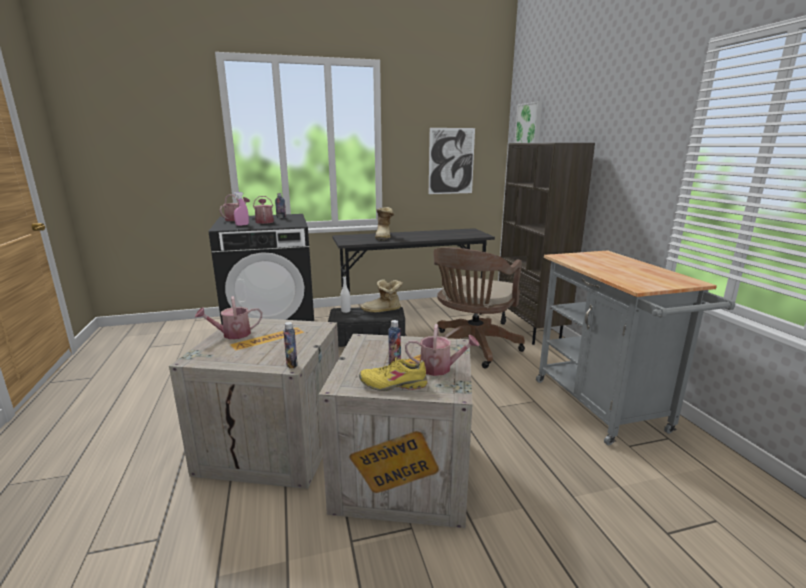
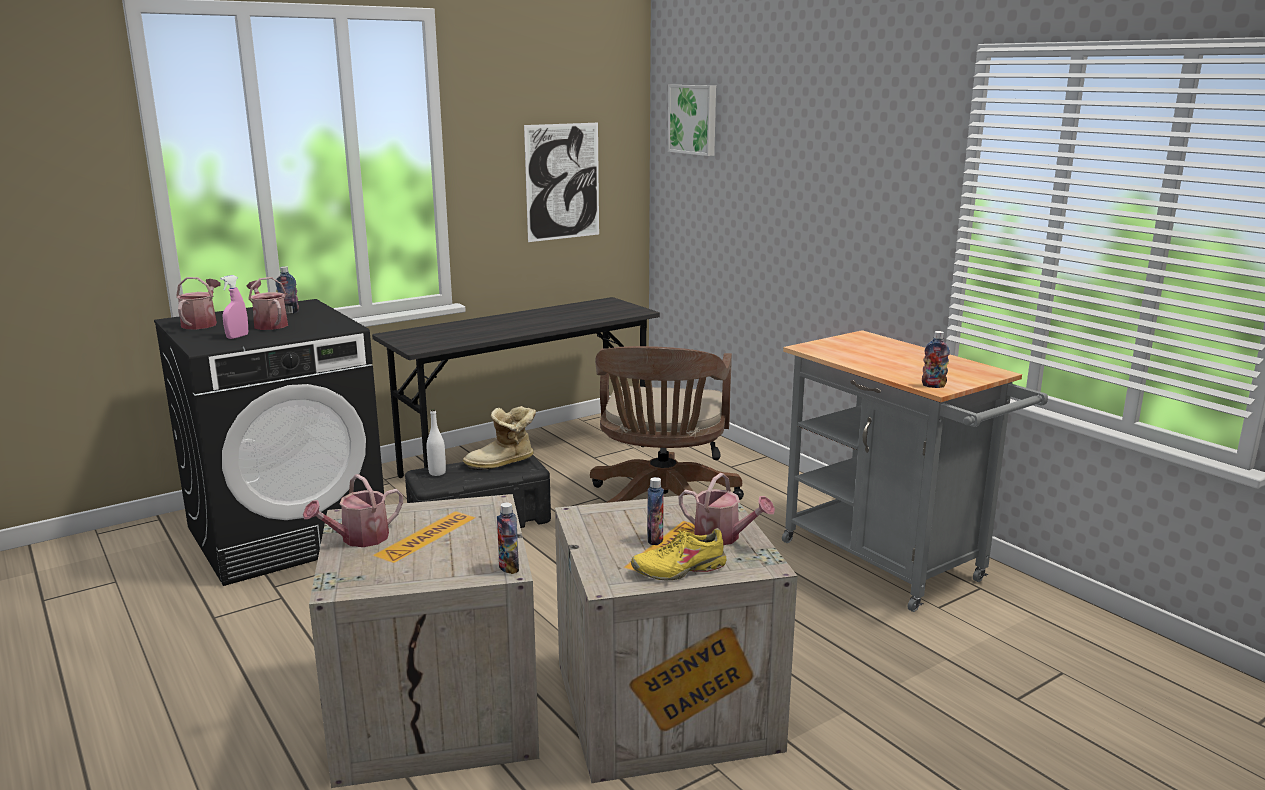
camera: 20 degrees left, 0 degrees up
(384, 236) = (473, 329): boot -> none
(440, 368) = (723, 537): watering can -> watering can turned 45 degrees clockwise
(531, 330) = (736, 463): brown bookcase -> none
(635, 285) = (933, 386): none -> bottle

